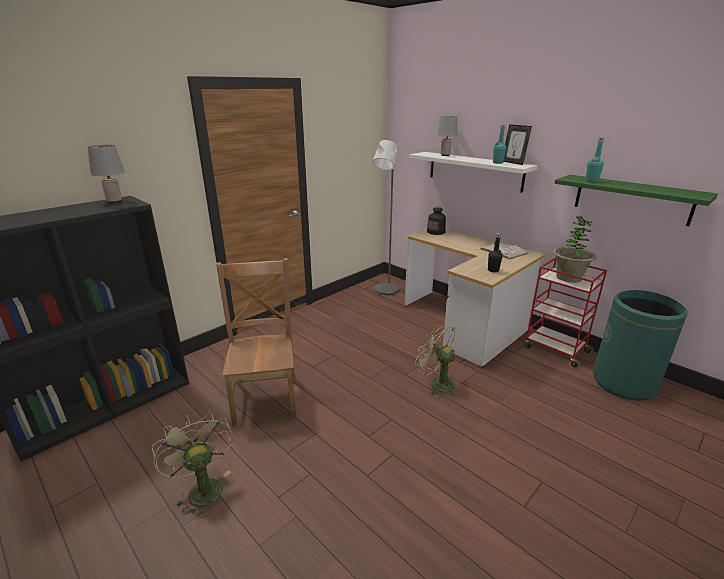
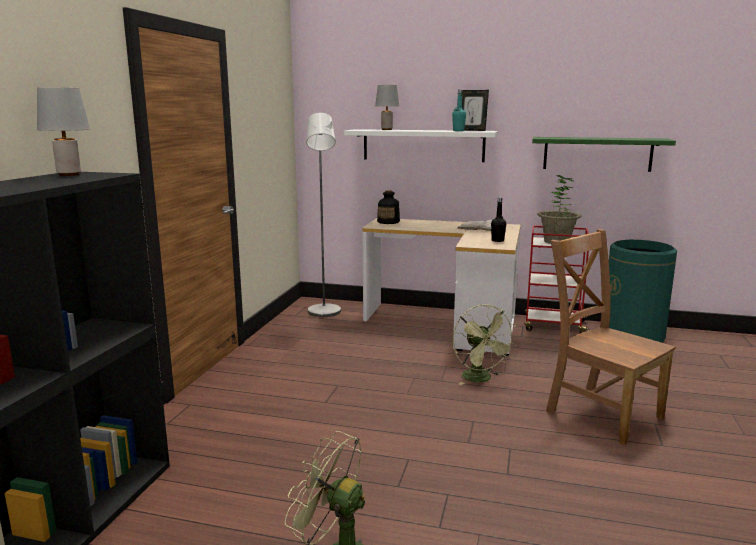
camera: 30 degrees left, 10 degrees down
(266, 396) = (302, 446): brown chair -> brown chair (600, 412)
(437, 383) = (481, 379): green fan -> green fan turned 120 degrees counterclockwise
(591, 181) = (564, 138): turquoise bottle -> none

